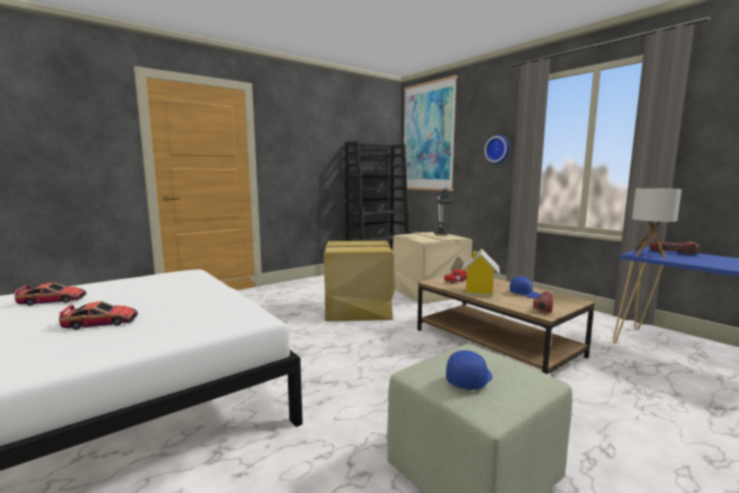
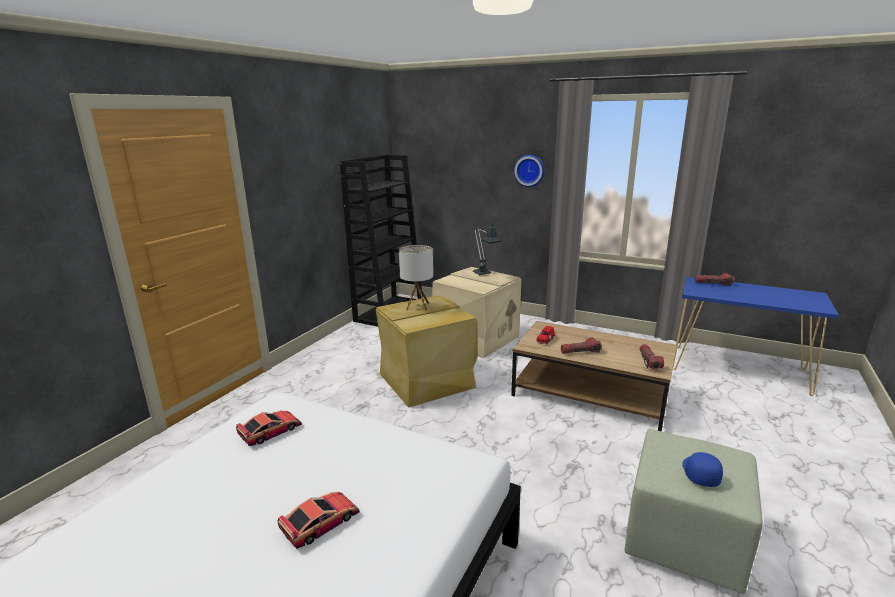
camera: 25 degrees left, 10 degrees up
(53, 300) = (185, 507): toy car -> toy car (271, 431)
(428, 137) = (435, 147): picture -> none
(478, 292) = (580, 352): toy house -> flashlight
(525, 294) = (619, 346): blue cap -> none
(649, 255) = (702, 291): table lamp -> table lamp (417, 306)

